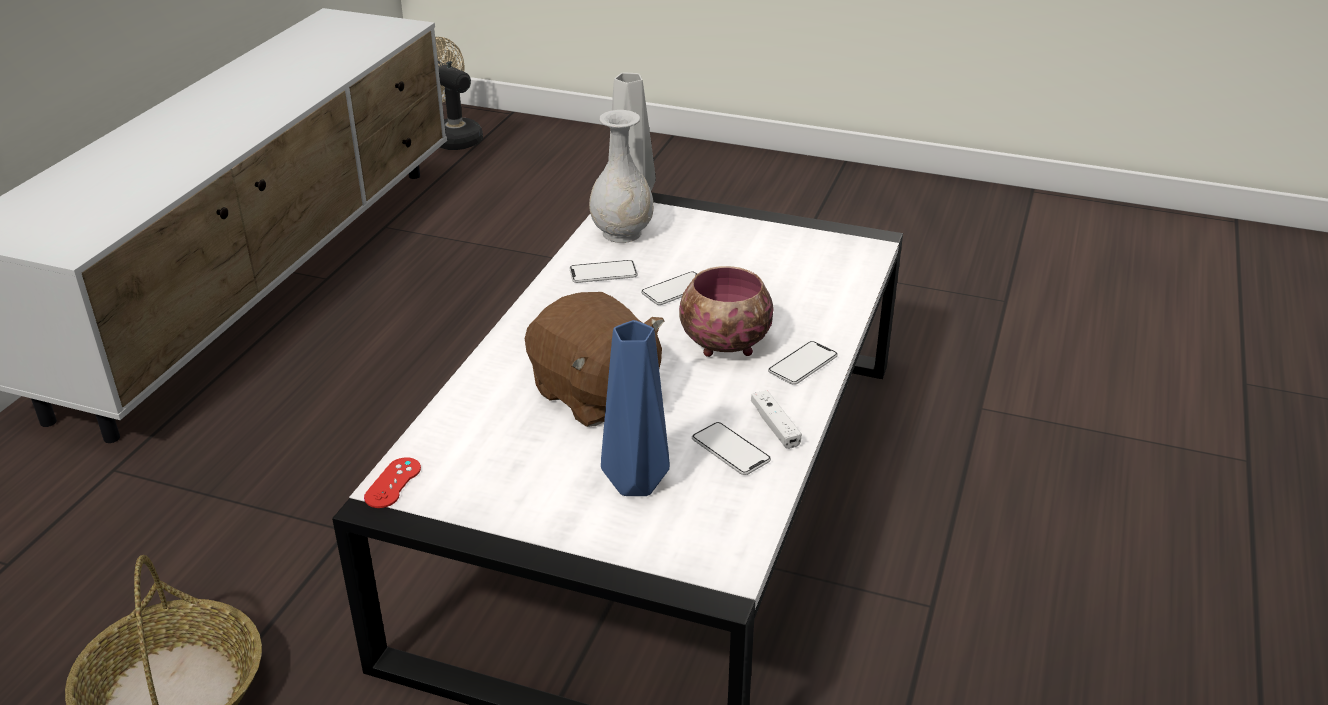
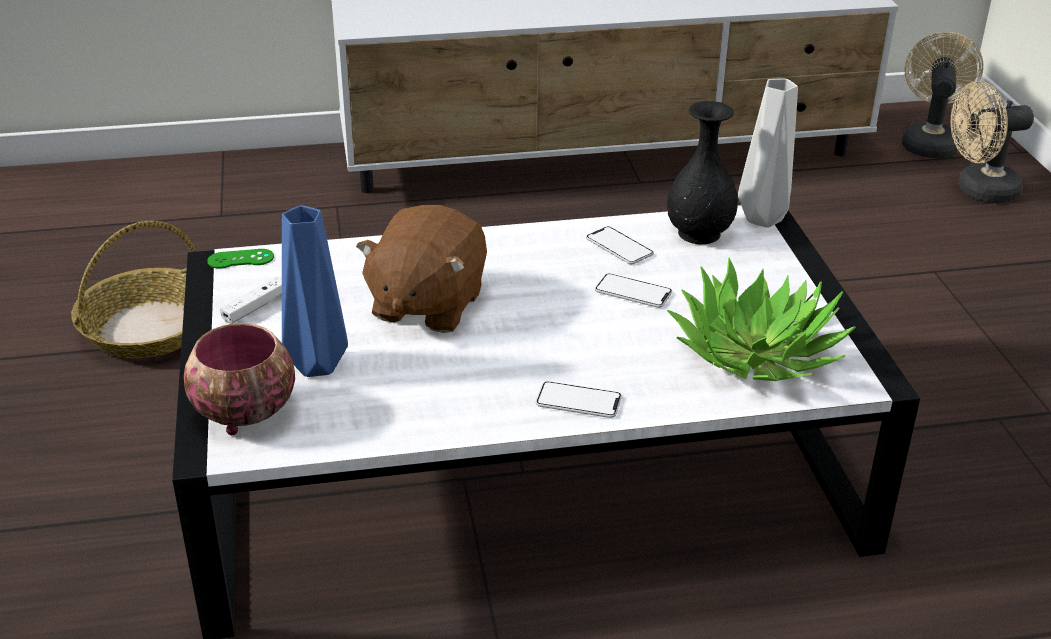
camera: 60 degrees right, 0 degrees up
(393, 483) = (241, 259): red game controller -> green game controller
(537, 150) = (979, 191): none -> beige fan
(622, 233) = (700, 234): white vase -> black vase
(723, 346) = (565, 347): bowl -> bowl (242, 413)
(730, 450) = (403, 400): phone -> none
(775, 426) = (460, 414): white game controller -> white game controller (255, 307)
(804, 269) = (757, 353): none -> potted plant

